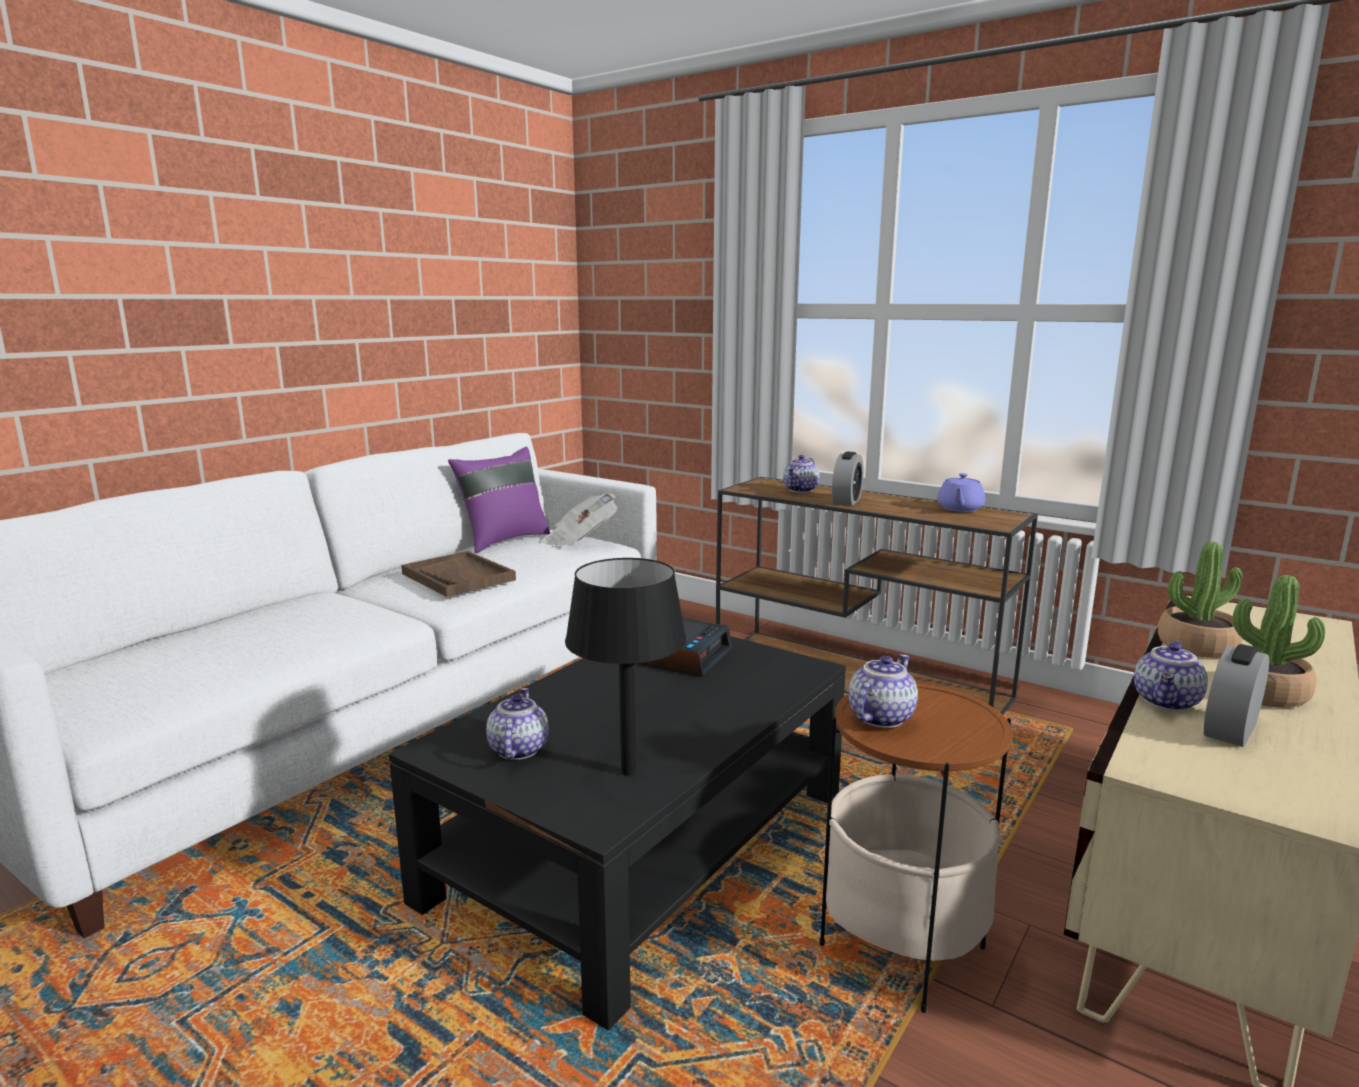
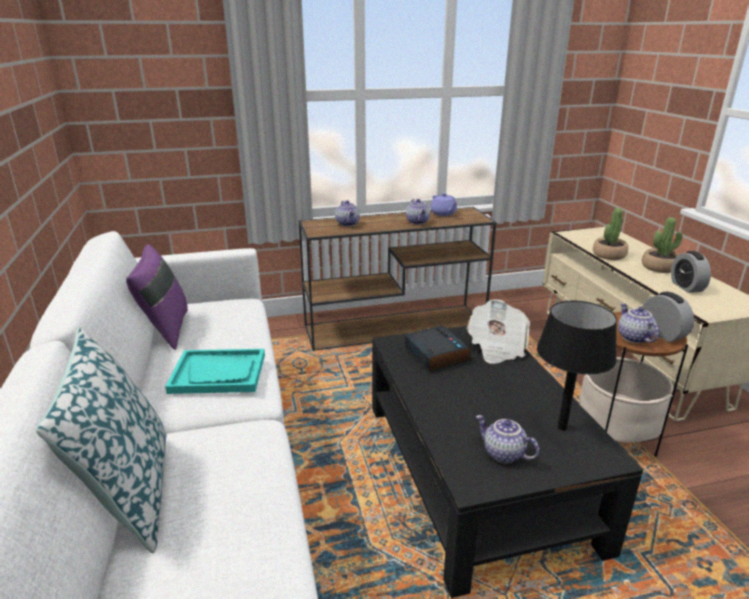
camera: 50 degrees left, 10 degrees up
(257, 610) = (129, 492): none -> pillow
(458, 577) = (218, 373): brown tray -> turquoise tray
(580, 540) = (224, 306): newspaper -> newspaper (496, 347)
(847, 501) = (389, 224): alarm clock -> alarm clock (662, 333)
(1168, 702) = (655, 284): teapot -> teapot (418, 222)

